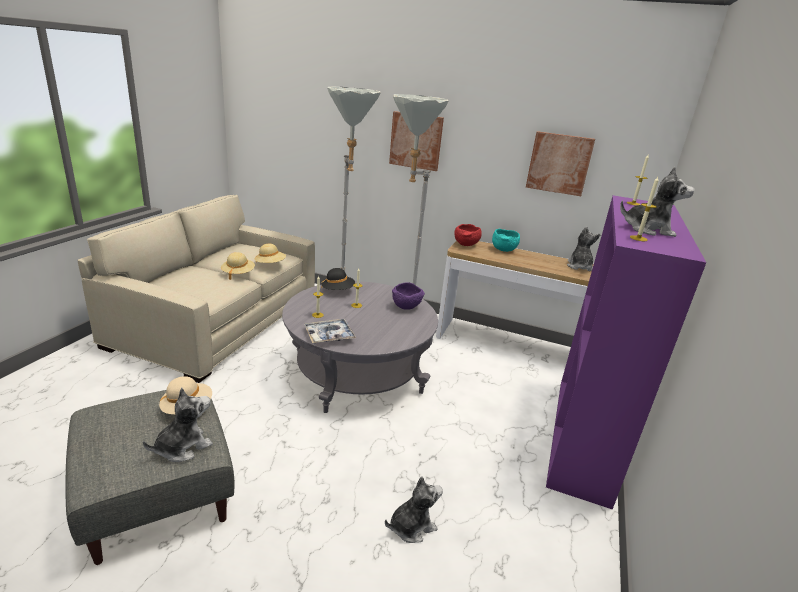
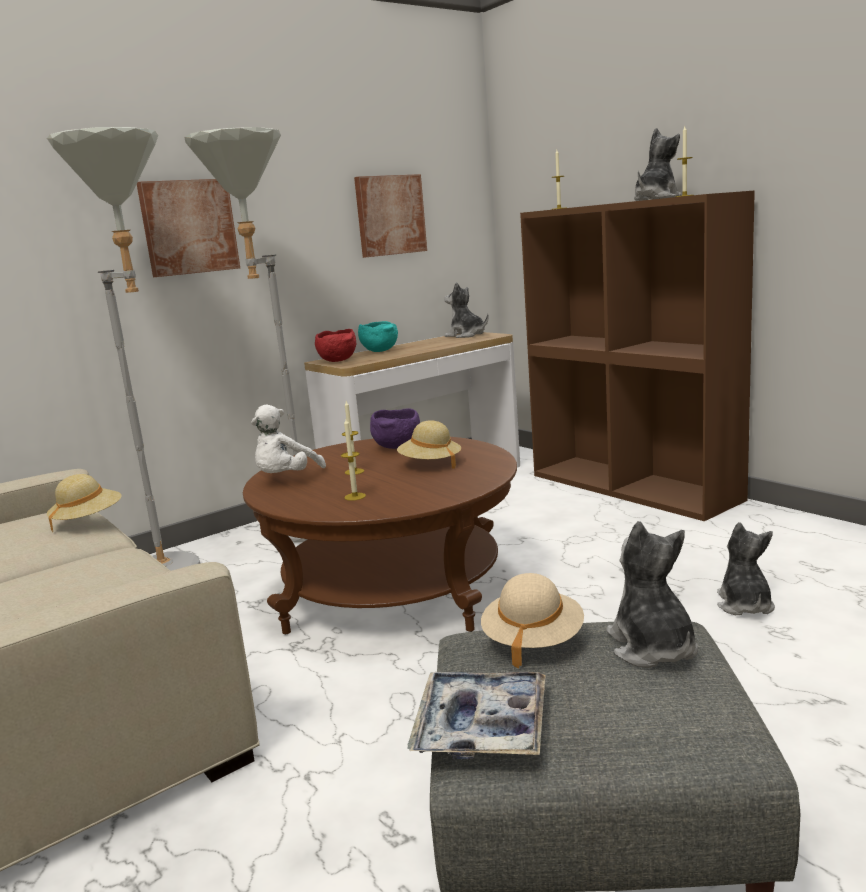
camera: 55 degrees left, 10 degrees down
(238, 273) = (79, 551): beige hat -> beige hat (430, 464)
(329, 336) = (433, 494): tray -> tray (481, 726)
(338, 290) = (286, 478): black hat -> white plush toy
(357, 373) = (393, 589): grey coffee table -> brown coffee table
(583, 437) = (634, 487): purple bookcase -> brown bookcase

